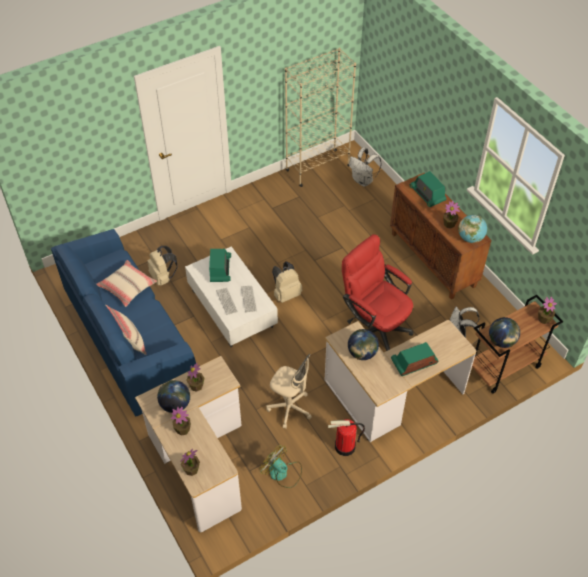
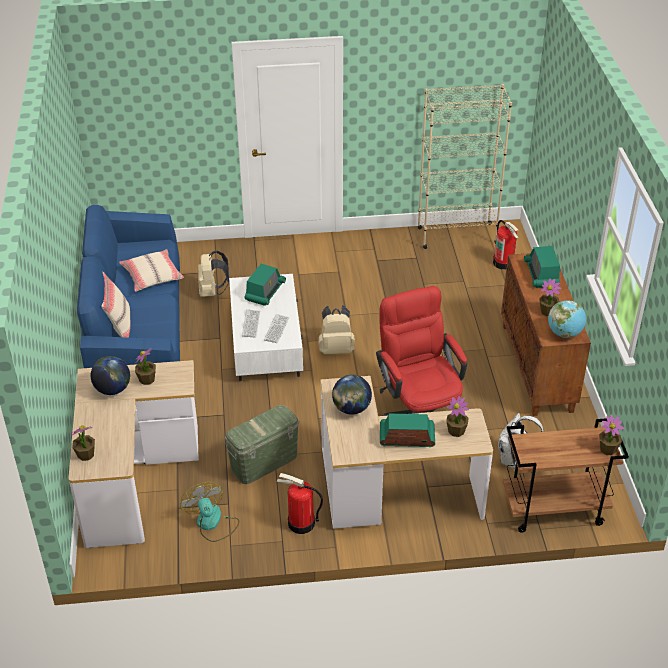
camera: 25 degrees right, 10 degrees down
(183, 429) = (104, 415): potted plant -> potted plant (456, 431)
(290, 408) = (264, 462): beige office chair -> green storage box
(363, 181) = (504, 263): white backpack -> fire extinguisher
(501, 341) = (535, 454): globe -> none

